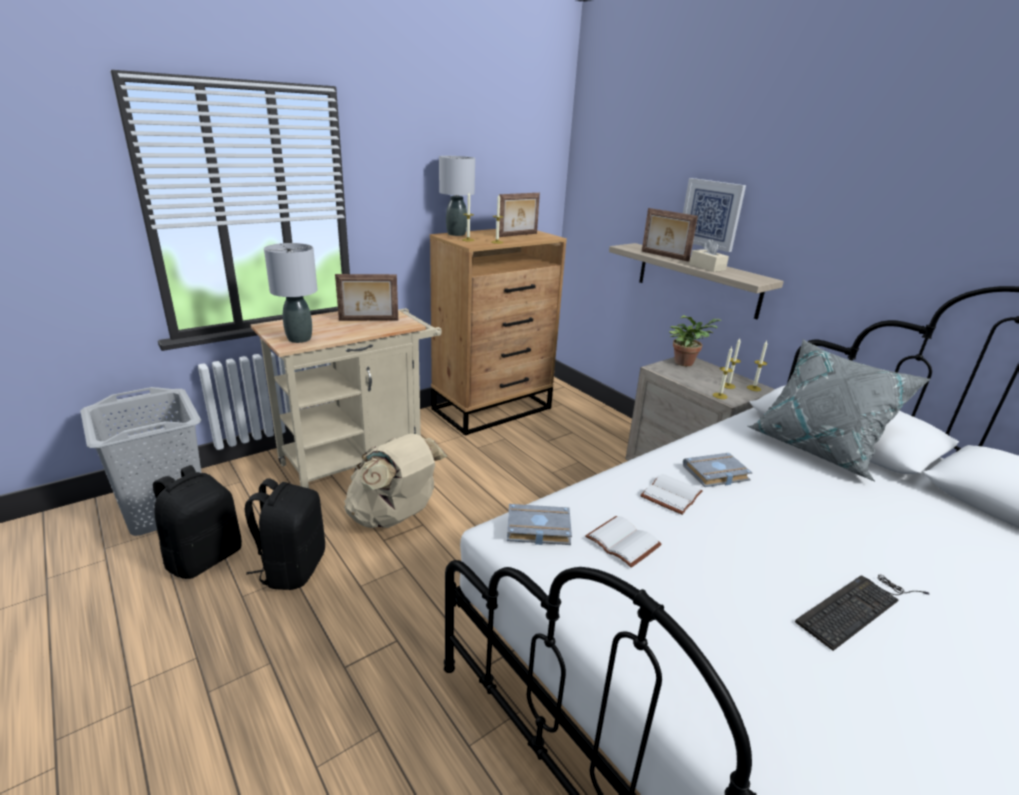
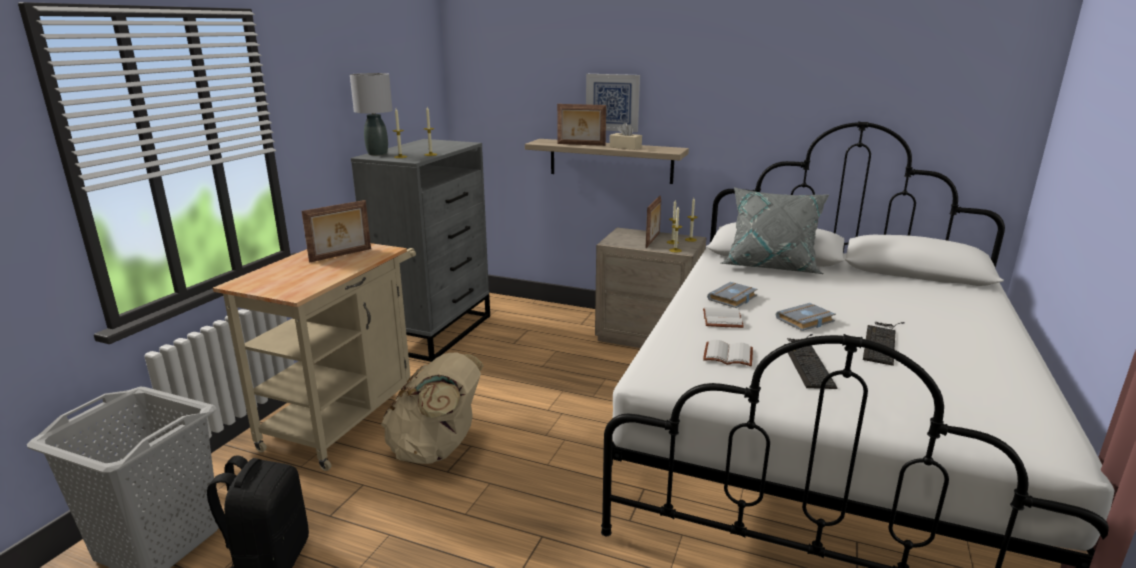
camera: 30 degrees left, 5 degrees down
(292, 568) = (381, 529): black backpack -> none
(299, 339) = (296, 286): grey table lamp -> none
(493, 408) = (436, 331): brown dresser -> grey dresser
(518, 235) = (436, 146): picture frame -> picture frame (653, 240)
(537, 530) = (667, 368): grey book -> grey book (805, 321)
(685, 362) = (624, 233): potted plant -> none
(713, 590) = (807, 361): none -> keyboard

